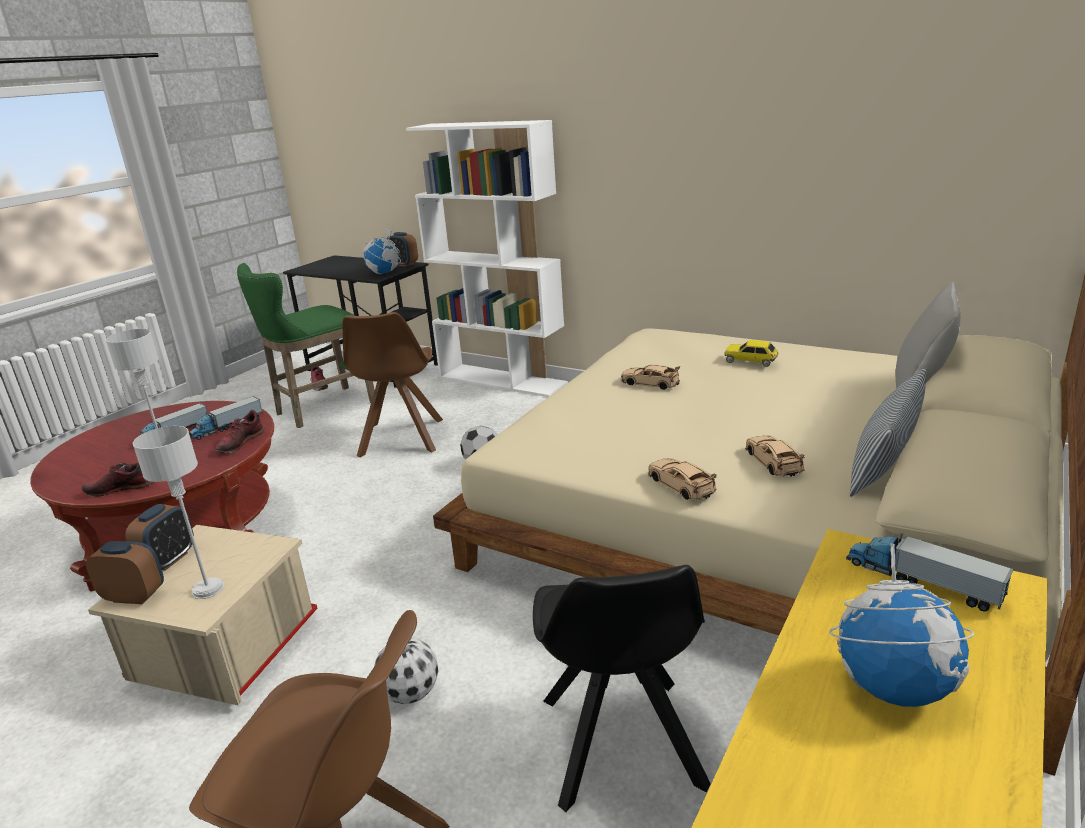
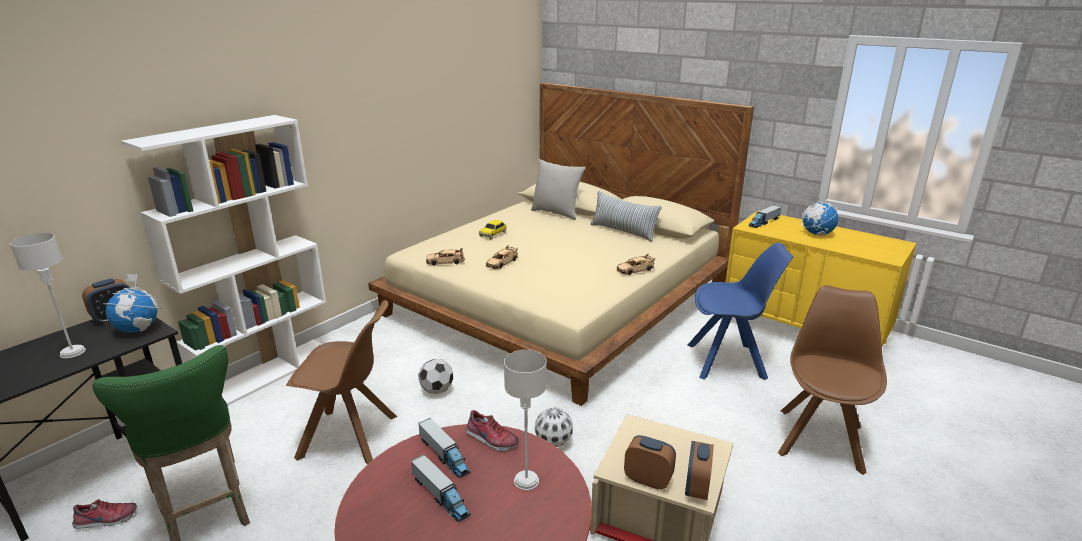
camera: 85 degrees left, 0 degrees up
(121, 488) = (562, 506): shoe -> none
(208, 589) = (687, 449): grey table lamp -> grey table lamp (72, 352)
(409, 693) = (700, 423): football -> football (553, 443)
(621, 745) = (728, 361): black chair -> blue chair
(773, 461) = (617, 249): beige toy car -> beige toy car (445, 262)

